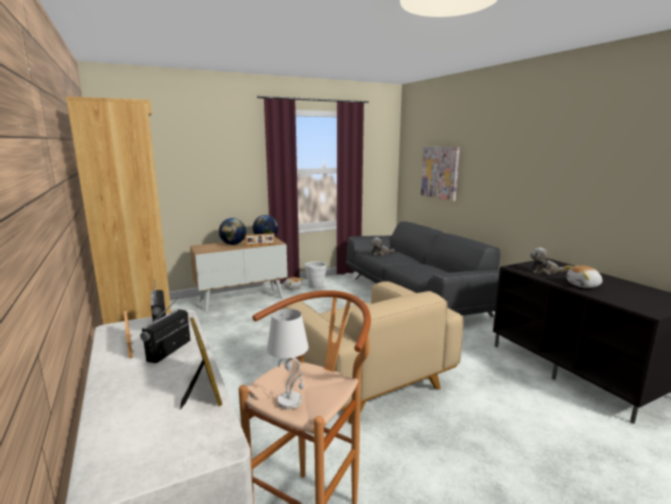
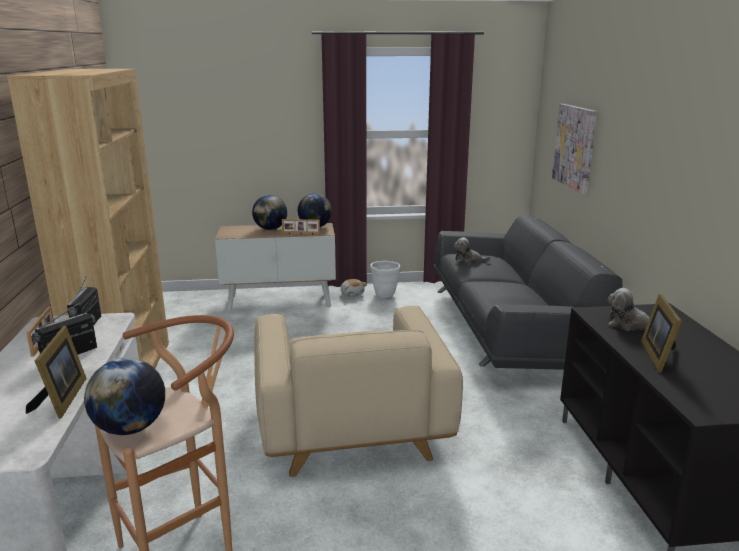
camera: 20 degrees right, 5 degrees up
(290, 401) = (131, 428): white table lamp -> globe
(584, 285) = (659, 356): plush toy -> picture frame

